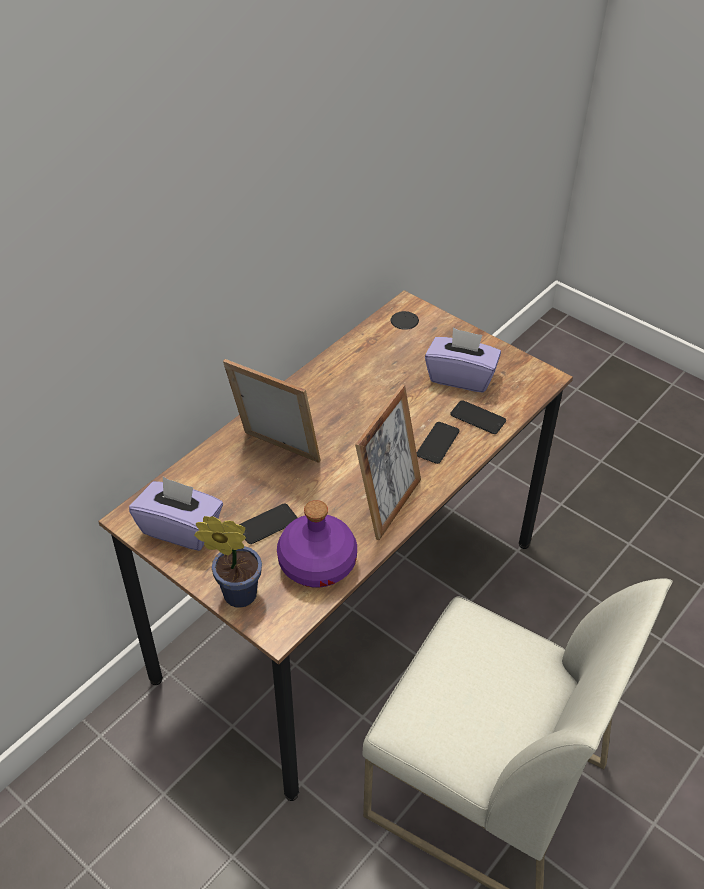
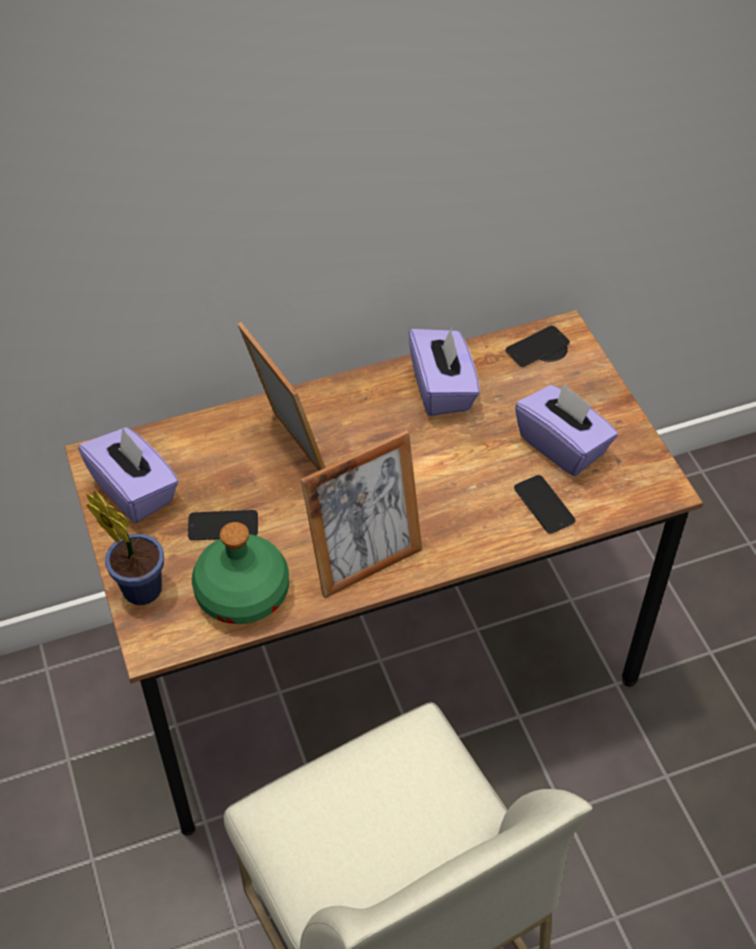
camera: 30 degrees right, 5 degrees up
(318, 563) = (243, 593): purple bottle -> green bottle
(354, 372) = (442, 389): none -> purple tissue box
(438, 443) = (474, 515): phone -> phone (537, 347)

